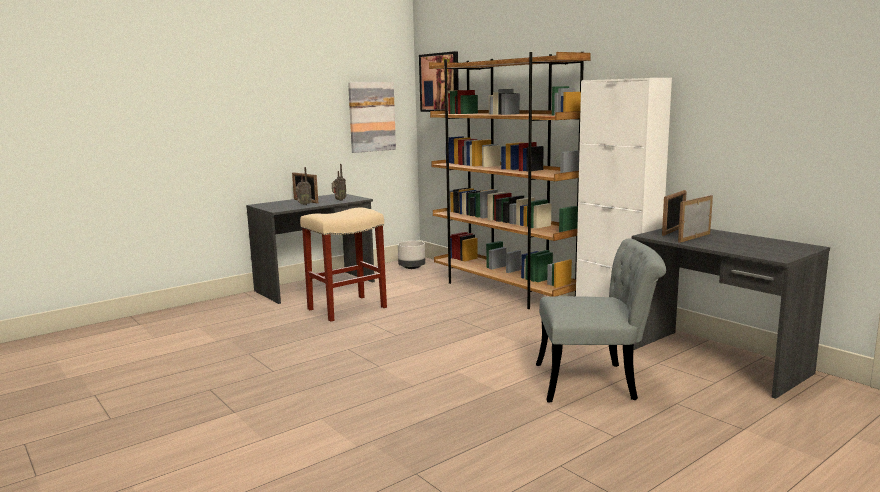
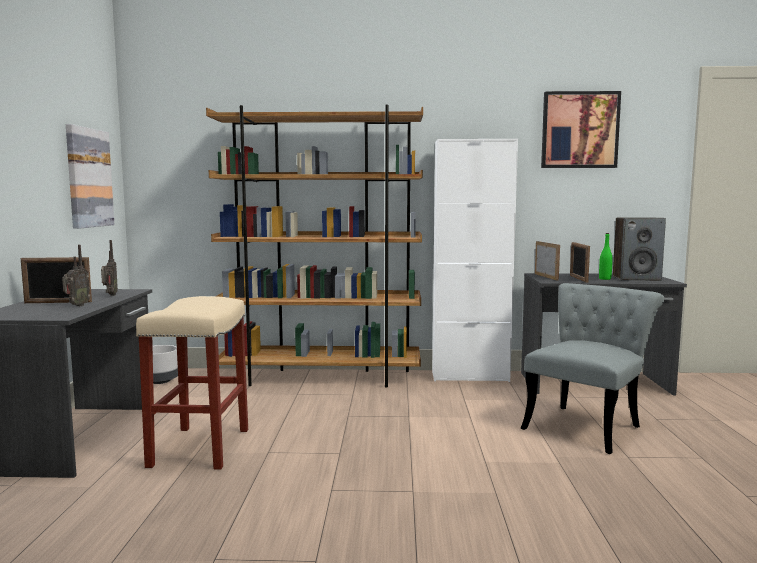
camera: 50 degrees left, 5 degrees down
(440, 82) = (175, 139): picture -> picture (579, 130)
(722, 242) = (605, 279): none -> green bottle
(763, 248) = (636, 278): none -> speaker

